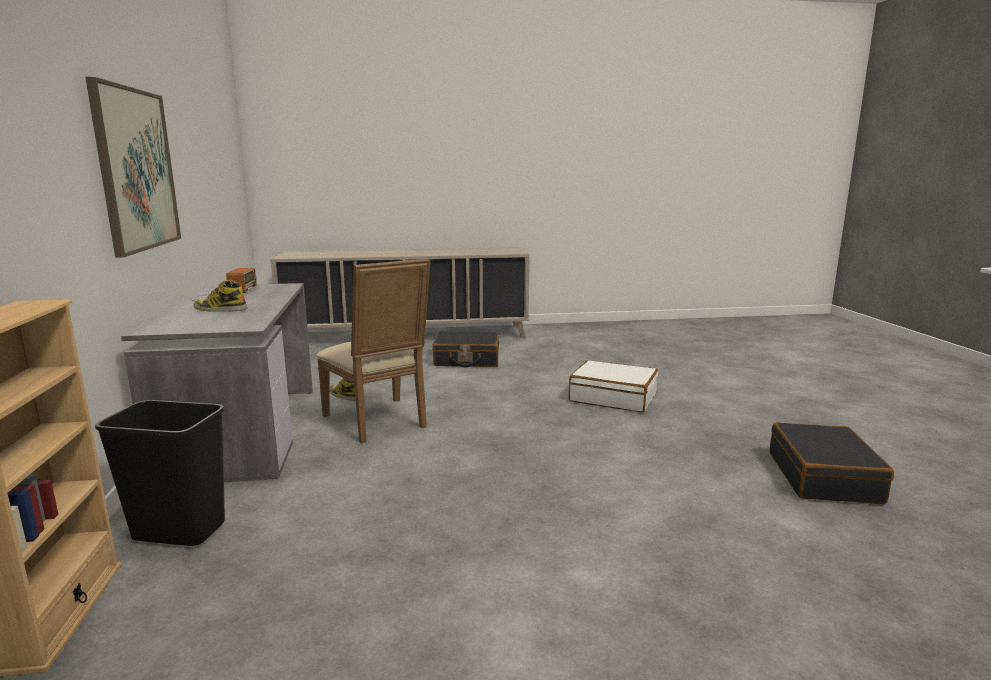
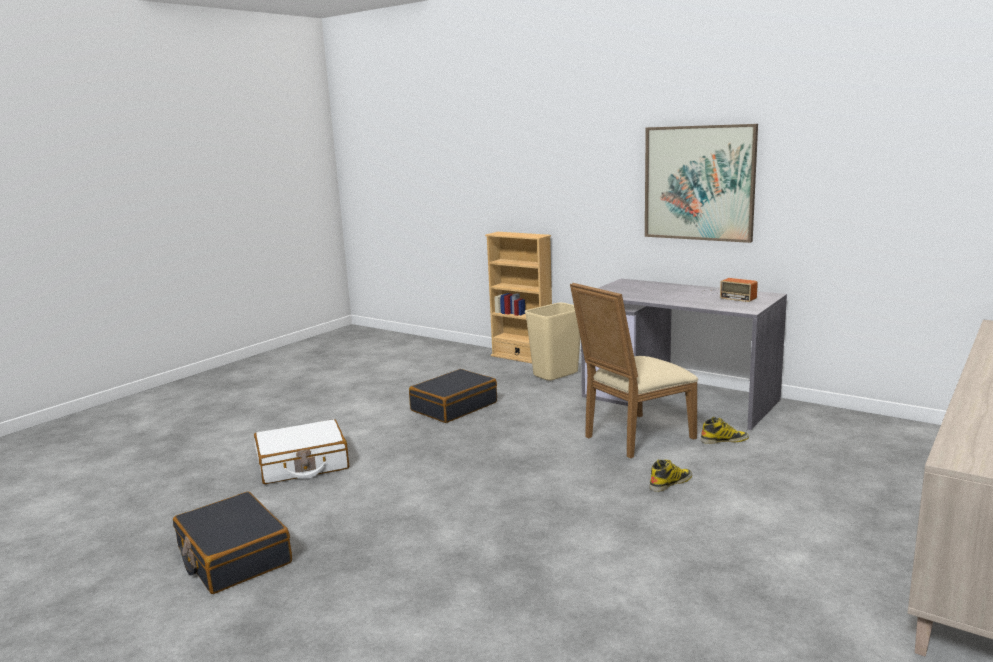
camera: 135 degrees right, 0 degrees up
(178, 532) = (555, 374): black trash can -> beige trash can
(220, 309) = (664, 292): boot -> boot (670, 483)
(379, 422) = (633, 438): beige chair -> beige chair turned 45 degrees counterclockwise
(466, 359) = (798, 537): black suitcase -> black suitcase (453, 406)
(613, 397) = (522, 565): white suitcase -> white suitcase (302, 464)

